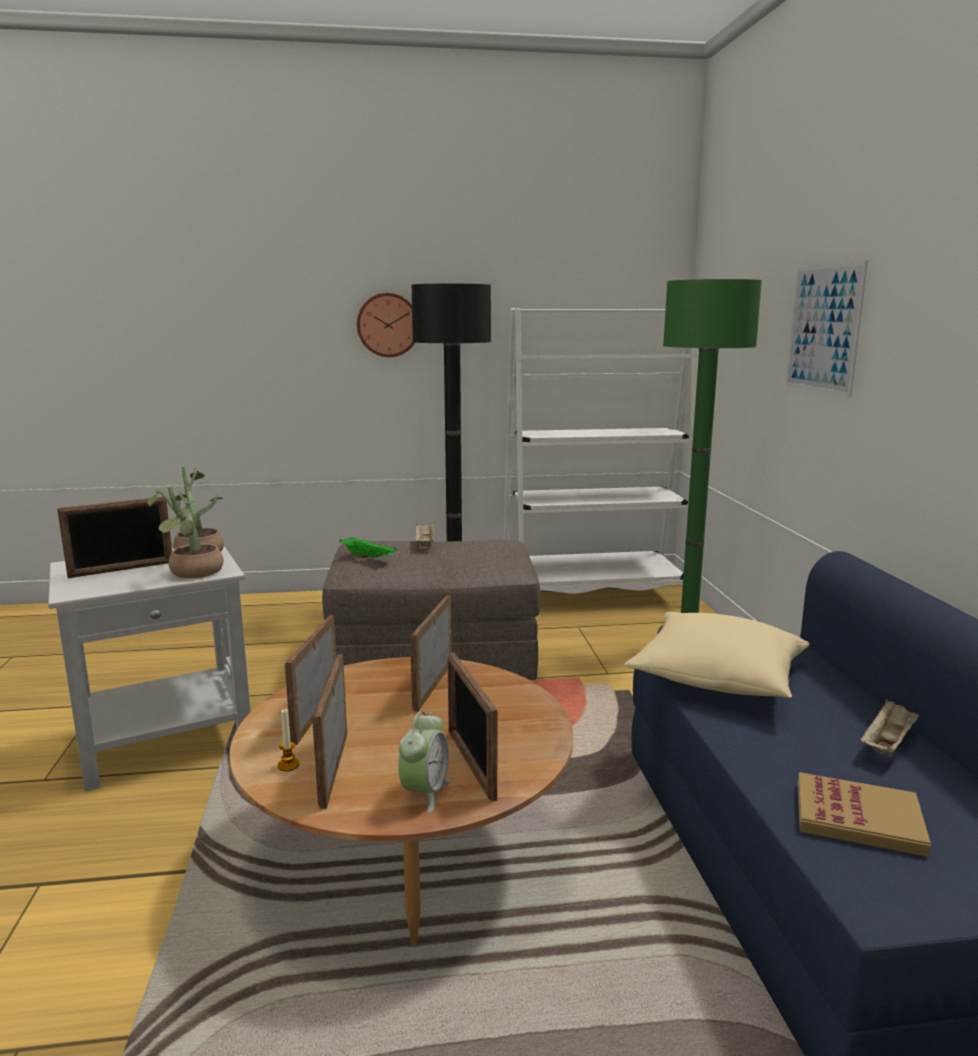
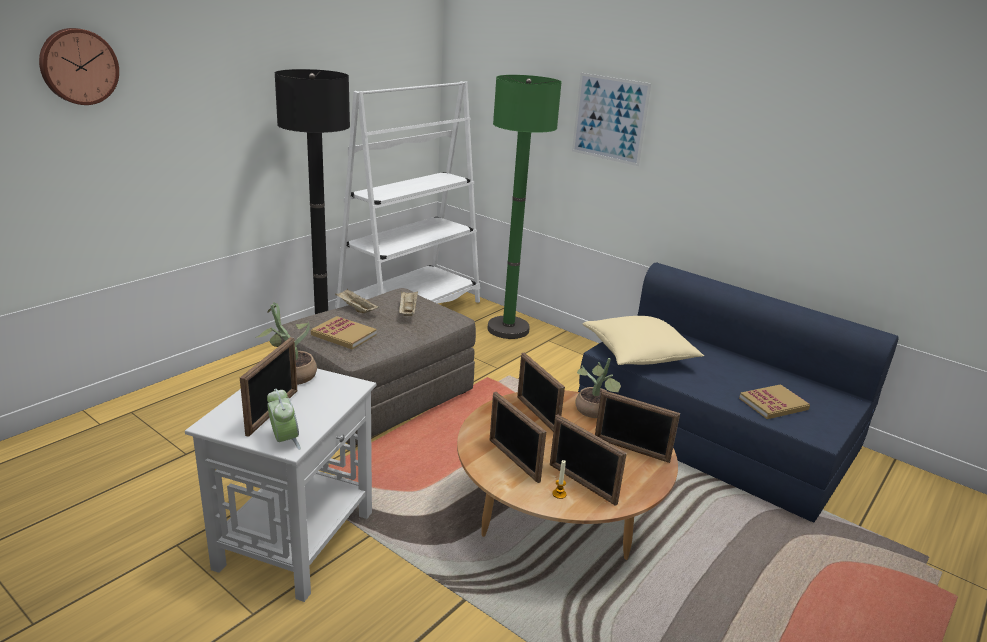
camera: 45 degrees left, 10 degrees up
(191, 573) = (336, 395): potted plant -> potted plant (594, 412)
(368, 558) = (343, 335): green tray -> book
(388, 325) = (233, 108): wall clock -> wall clock (78, 66)
(425, 793) = (639, 473): alarm clock -> alarm clock (284, 441)
(888, 742) = (737, 363): beige tray -> beige tray (408, 311)

